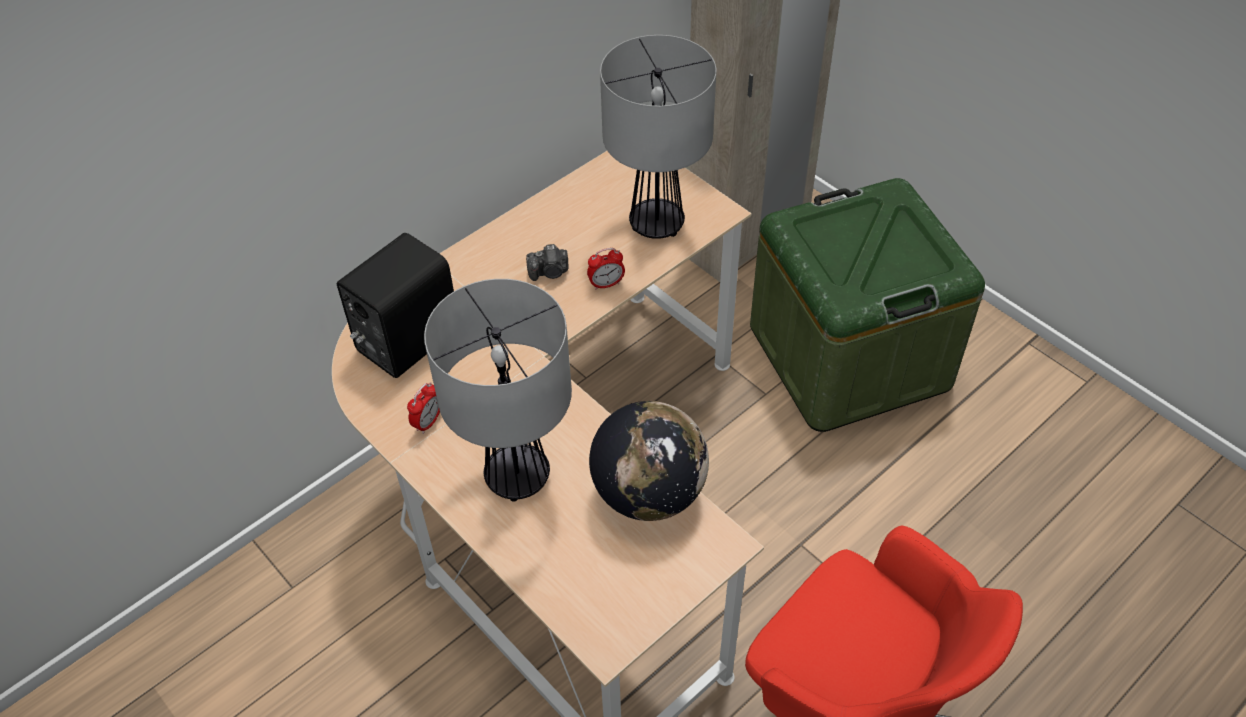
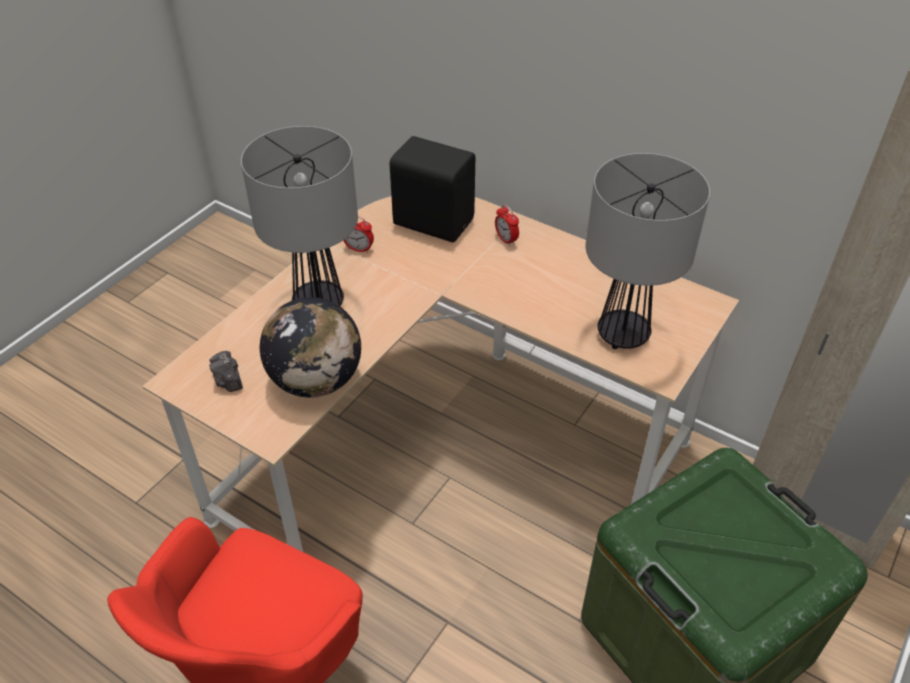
camera: 75 degrees right, 5 degrees down
(549, 272) = (534, 280): camera -> camera (228, 380)
(606, 284) = (534, 315): alarm clock -> alarm clock (506, 240)

